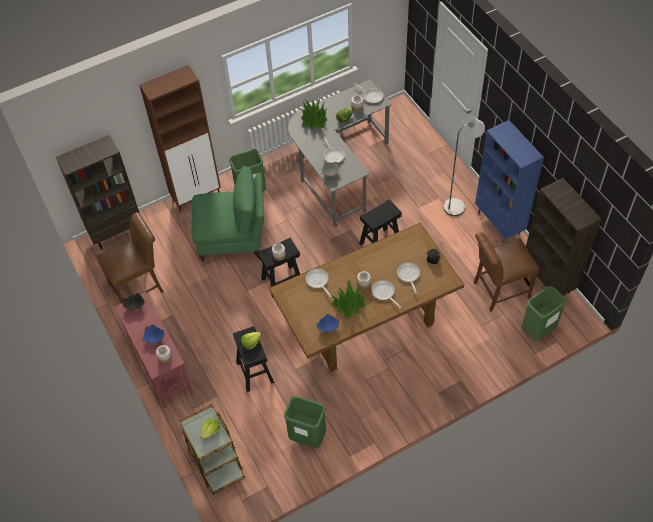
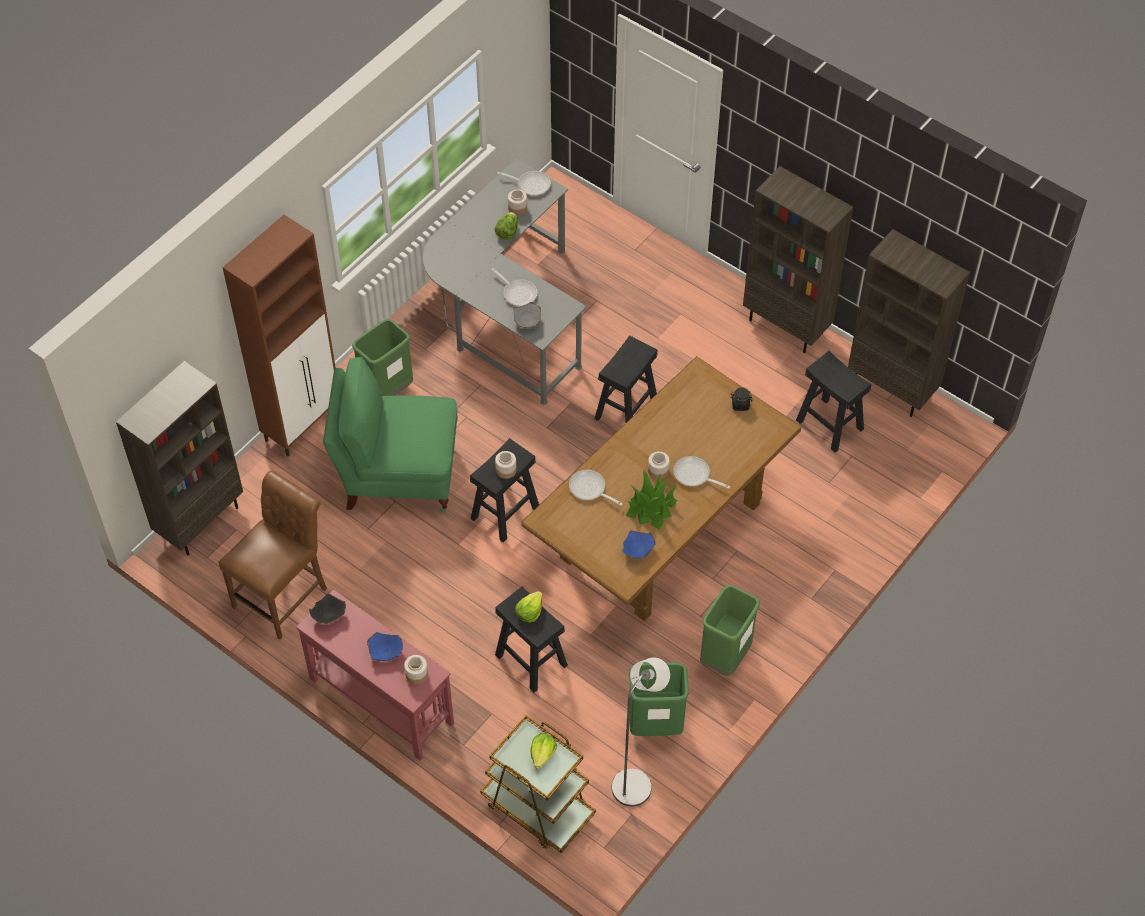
camera: 25 degrees left, 0 degrees up
(233, 241) = (398, 475): green chair -> green chair turned 150 degrees counterclockwise
(314, 119) = (460, 246): potted plant -> none
(408, 276) = (717, 439): frying pan -> none
(457, 205) = (714, 317): grey floor lamp -> grey floor lamp (636, 782)
(498, 290) = (829, 424): brown chair -> black stool
(499, 224) = (787, 326): blue bookcase -> brown bookcase
(538, 331) = (909, 464): green trash can -> green trash can (725, 657)

